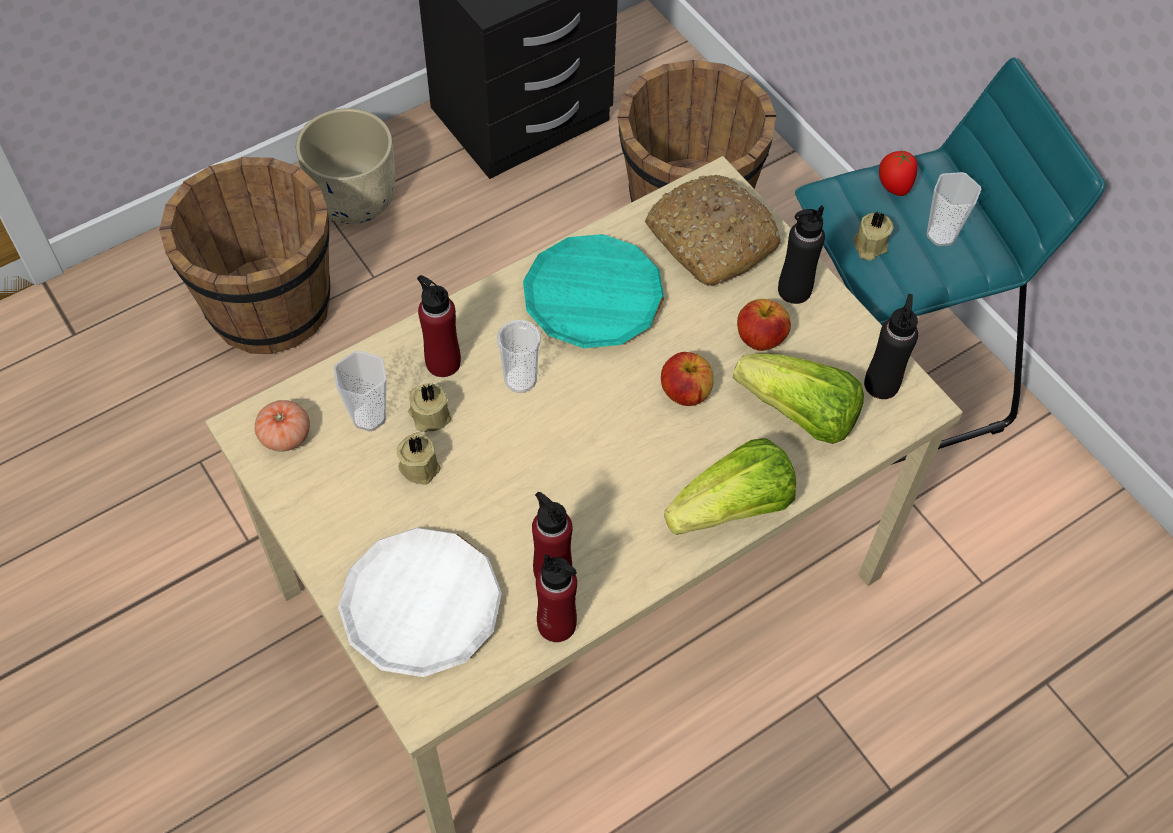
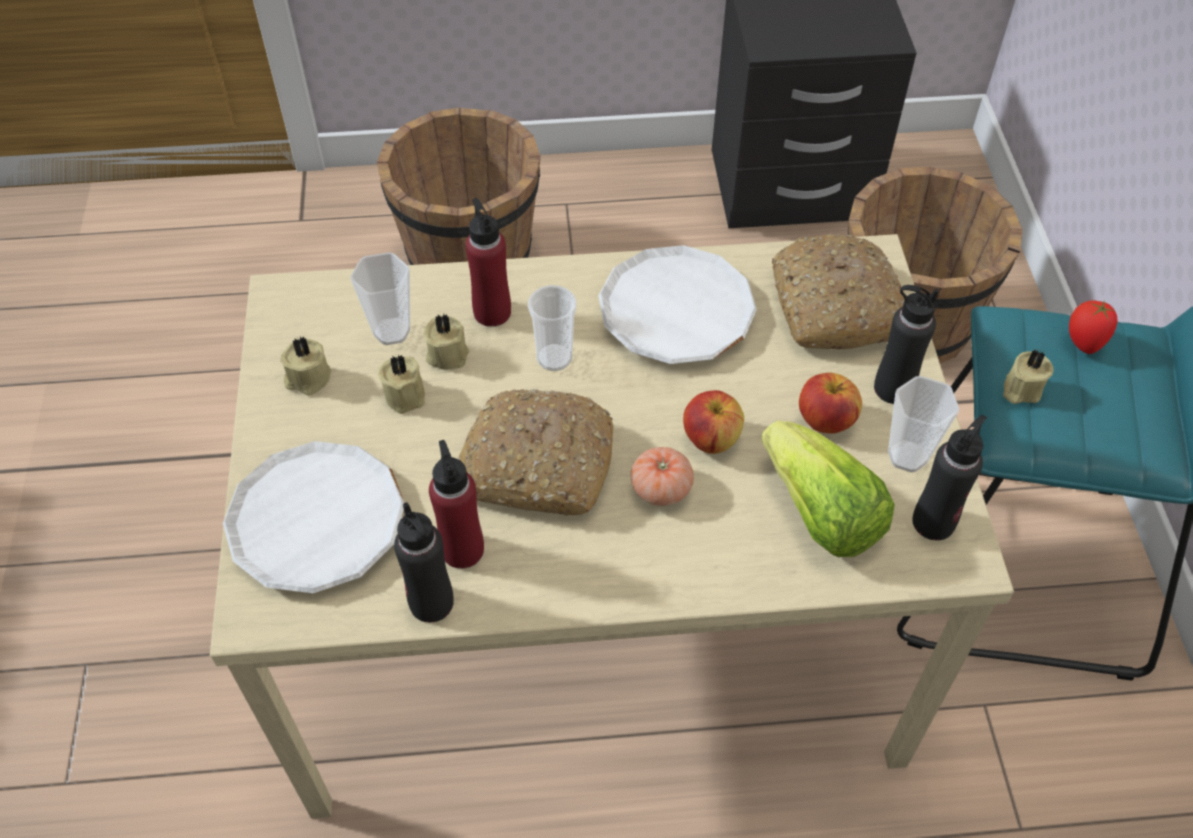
camera: 30 degrees right, 5 degrees down
(285, 435) = (307, 316): tomato -> tomato (661, 488)
(325, 490) = (307, 378): none -> beige candle
(352, 198) = (596, 200): beige planter -> none
(557, 624) = (431, 603): red bottle -> black bottle
(566, 477) = (536, 466): none -> bread
(593, 297) = (676, 312): turquoise plate -> white plate
(733, 508) = (687, 574): lettuce -> none
(941, 235) = (1112, 410): cup -> cup (907, 456)

